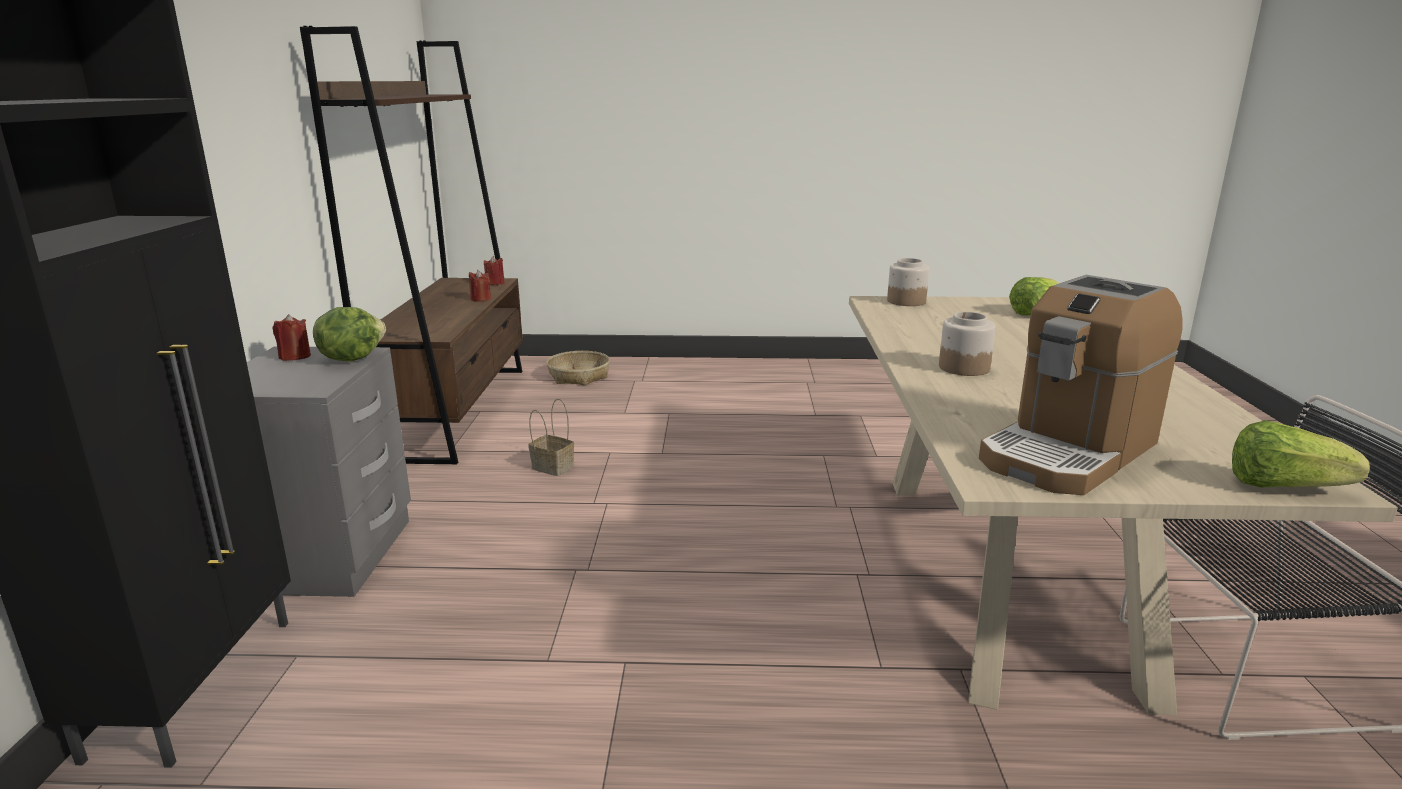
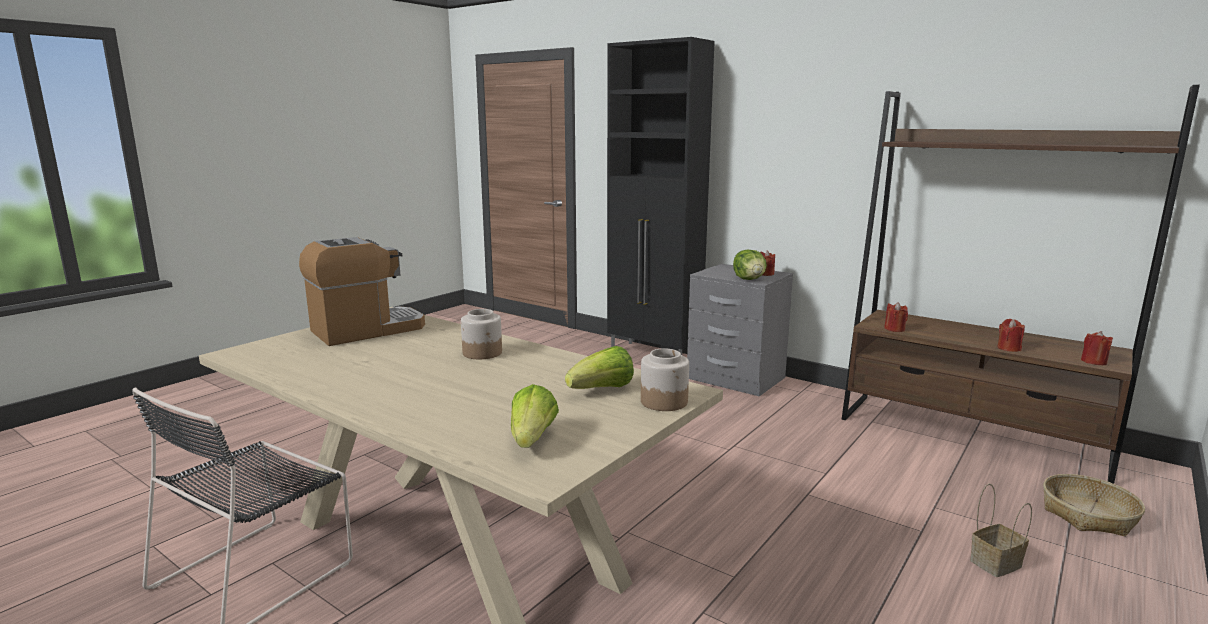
camera: 125 degrees right, 5 degrees down
(447, 328) = (894, 329): none -> red candle
(551, 467) = (810, 446): basket -> basket (995, 562)
(1069, 452) = (367, 330): coffee machine -> coffee machine turned 60 degrees clockwise
(1282, 487) = (256, 346): lettuce -> lettuce (603, 390)

